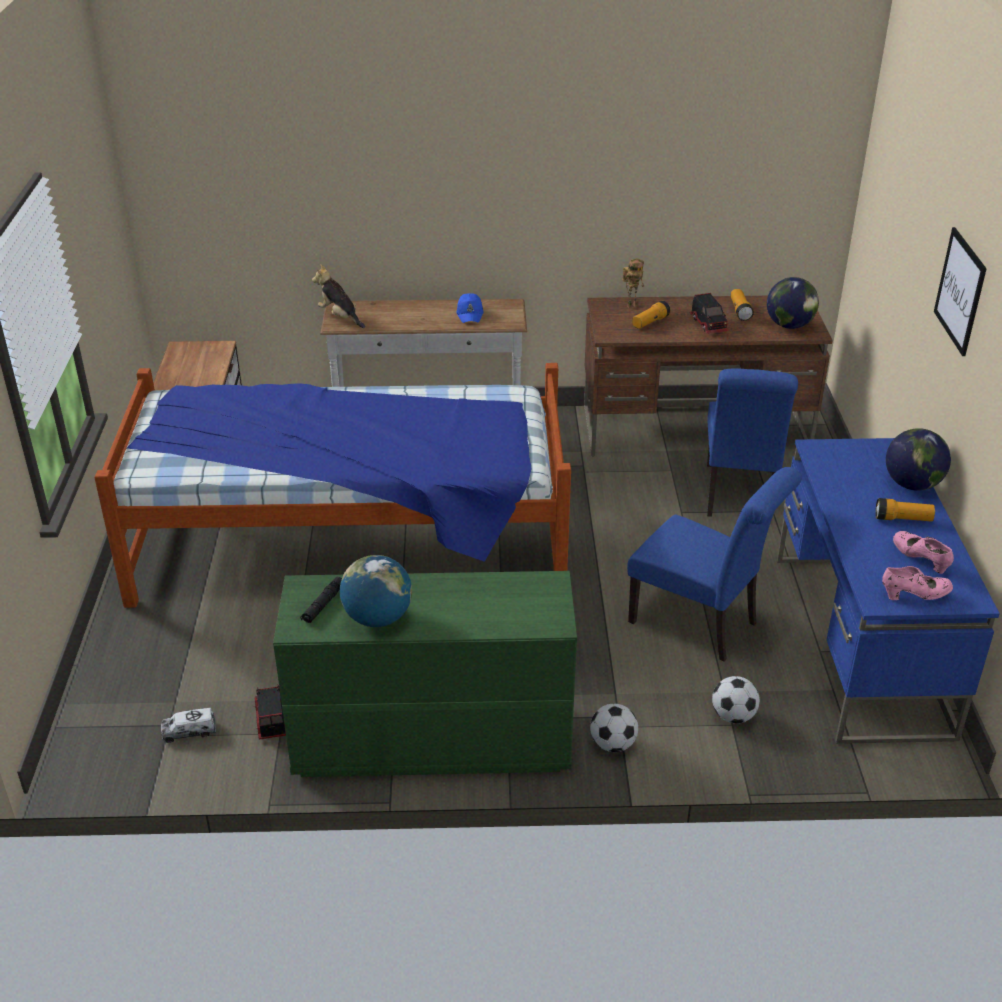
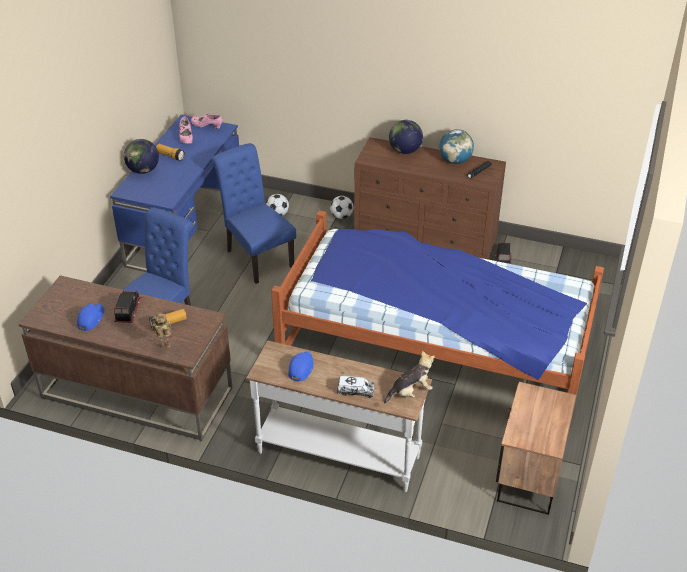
camera: 160 degrees left, 5 degrees up
(189, 731) = (545, 267): toy truck -> toy truck (355, 391)
(340, 317) = (410, 392): plush toy -> plush toy turned 90 degrees counterclockwise
(430, 740) = (426, 236): green dresser -> brown dresser
(740, 311) = (90, 319): flashlight -> blue cap
(789, 325) = (73, 295): globe -> globe (405, 151)
(960, 291) = (94, 96): picture -> none

